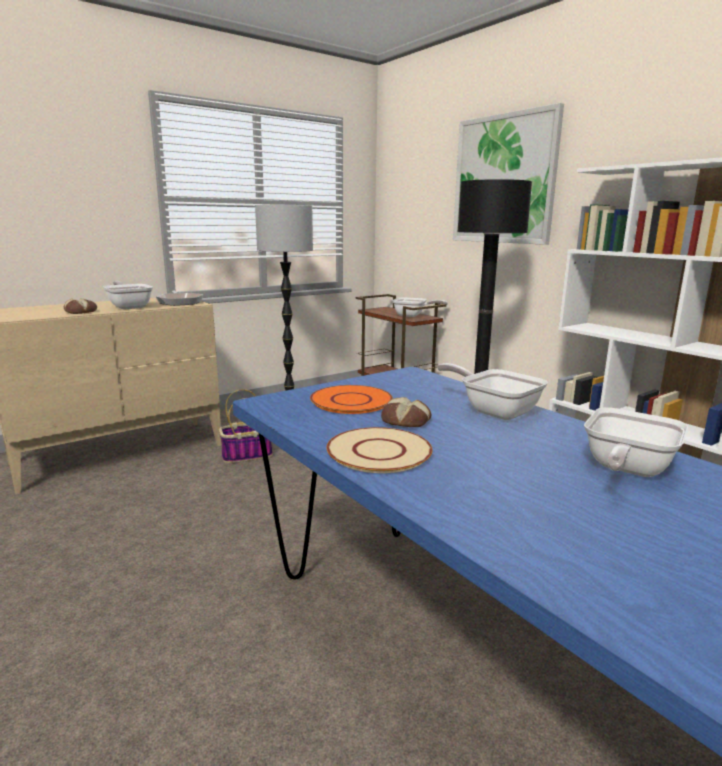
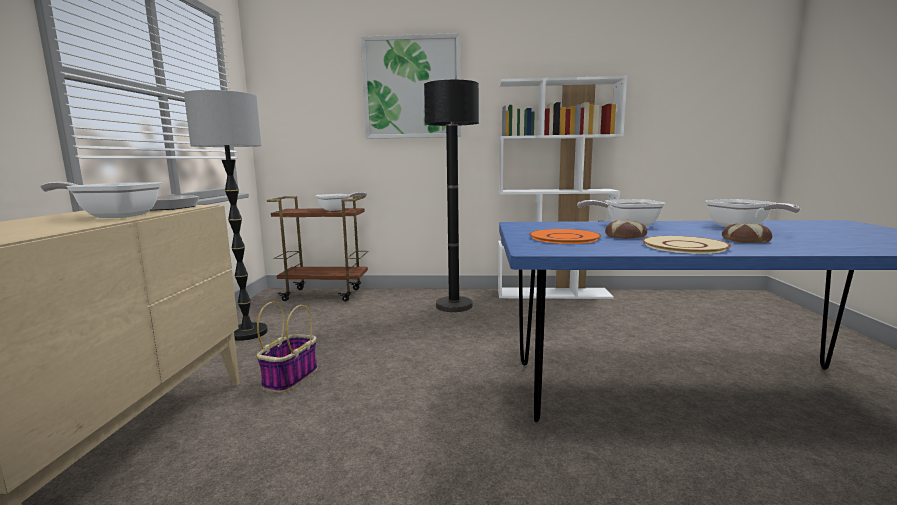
camera: 50 degrees left, 5 degrees down
(81, 311) = (63, 226): bread -> bread (745, 240)

